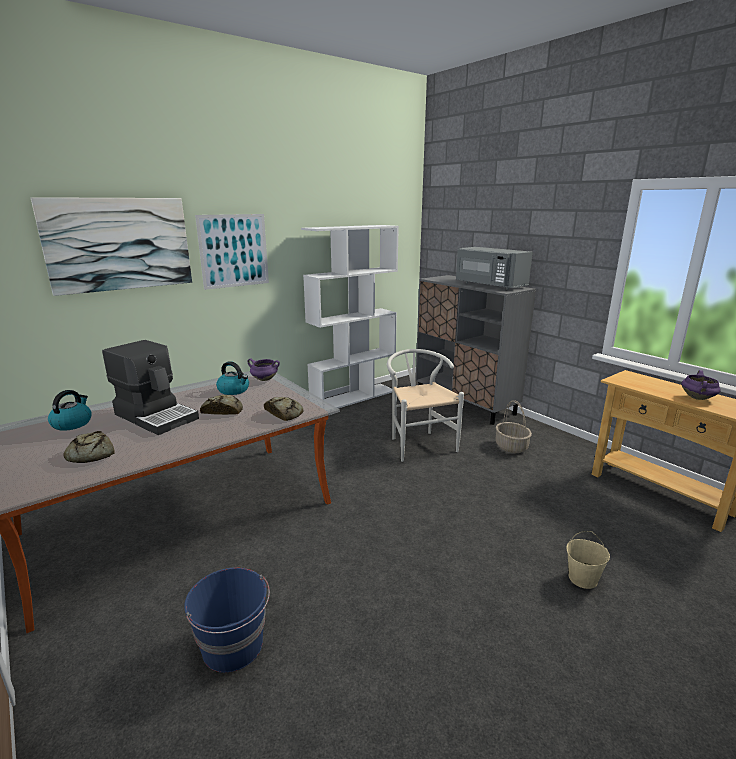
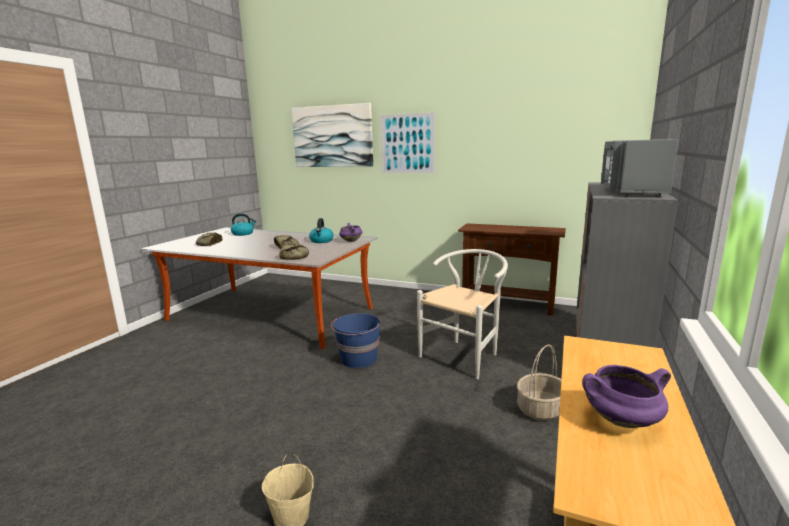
camera: 60 degrees right, 5 degrees down
(157, 416) = (265, 240): coffee machine -> none
(233, 646) = (160, 368): blue bucket -> blue bucket (358, 359)
(353, 397) = (507, 304): white bookcase -> brown console table

